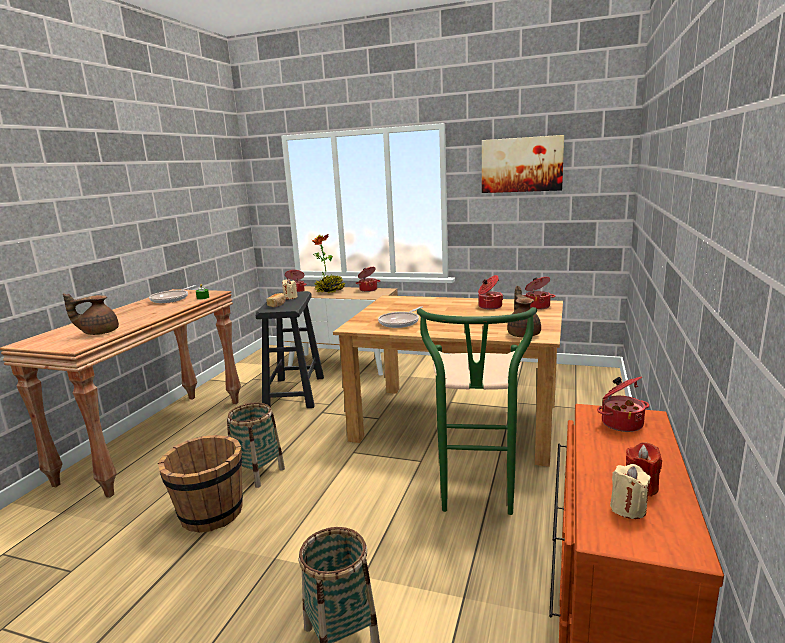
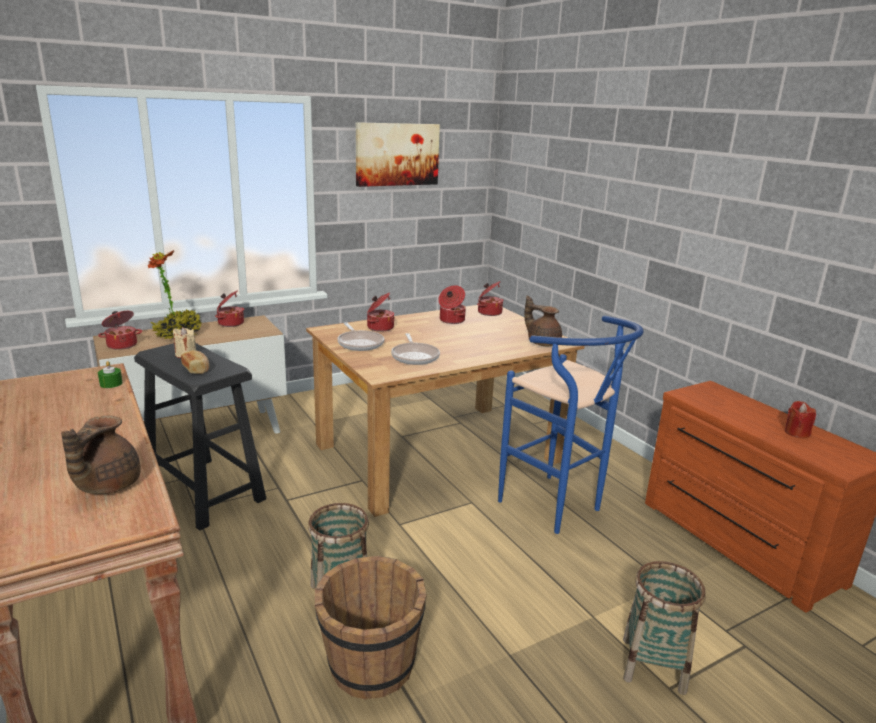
camera: 50 degrees left, 5 degrees up
(171, 299) = (50, 399): frying pan -> frying pan (360, 343)
(476, 496) = (557, 509): green stool -> blue stool
(621, 423) = (711, 397): cooking pot -> cooking pot (379, 327)
(628, 508) = (817, 447): beige candle -> none

